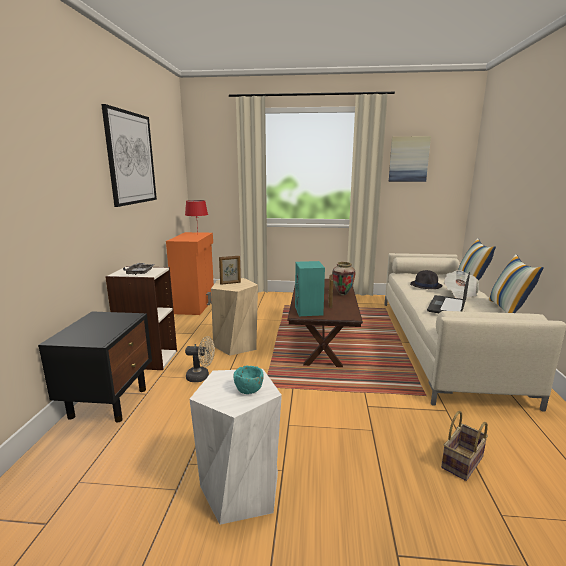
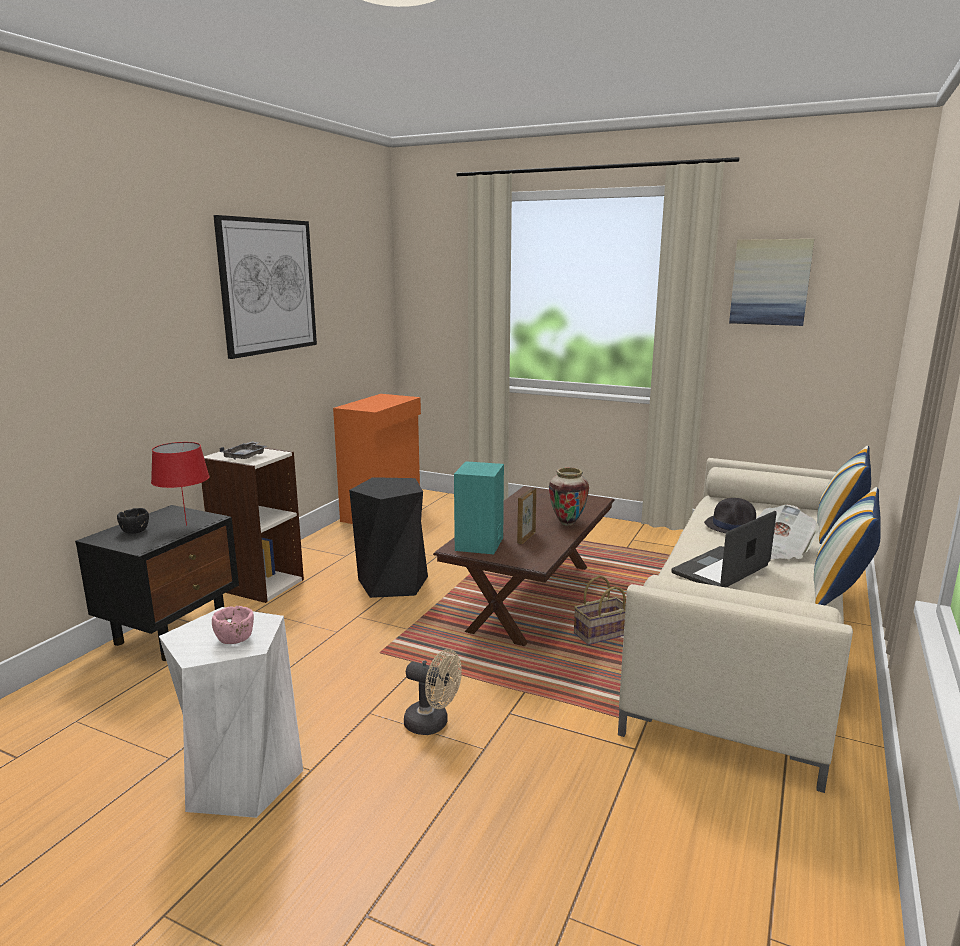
camera: 20 degrees right, 0 degrees up
(82, 331) = (134, 531): none -> black bowl
(197, 235) = (391, 400): red table lamp -> red table lamp (186, 525)
(201, 377) = (308, 622): beige fan -> beige fan (433, 724)
(230, 283) = (385, 484): picture frame -> none
(236, 344) = (393, 583): beige stool -> black stool
(249, 389) = (235, 639): turquoise bowl -> pink bowl
(462, 463) = (580, 831): basket -> basket (601, 635)

